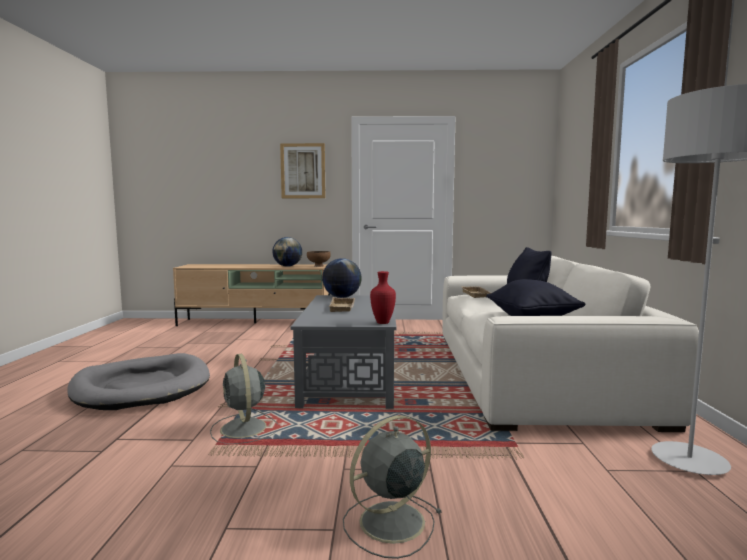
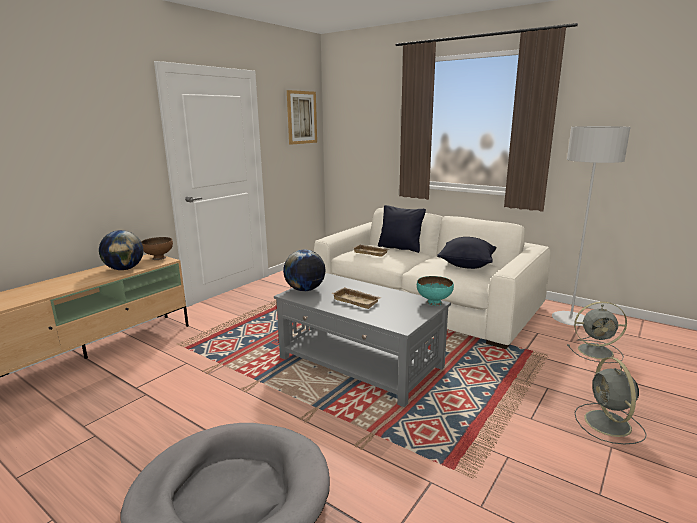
camera: 55 degrees left, 10 degrees up
(244, 429) = (429, 446): grey fan -> grey fan (597, 351)
(303, 171) = (103, 134): picture -> picture (302, 117)
(383, 322) = (433, 302): red vase -> turquoise bowl

